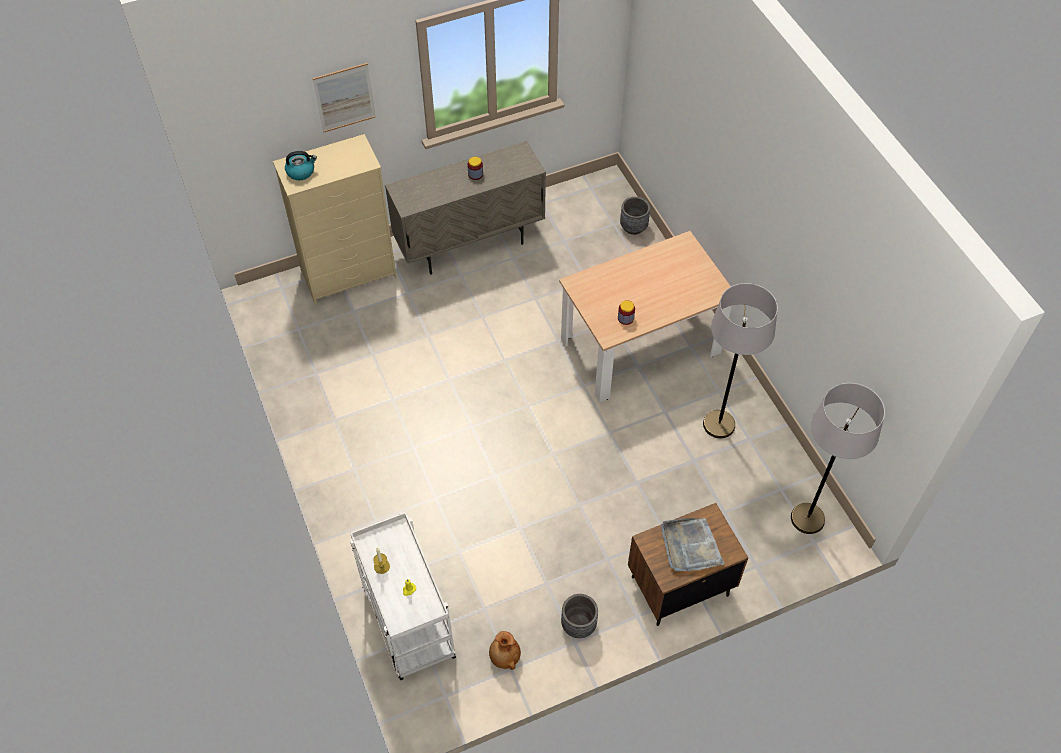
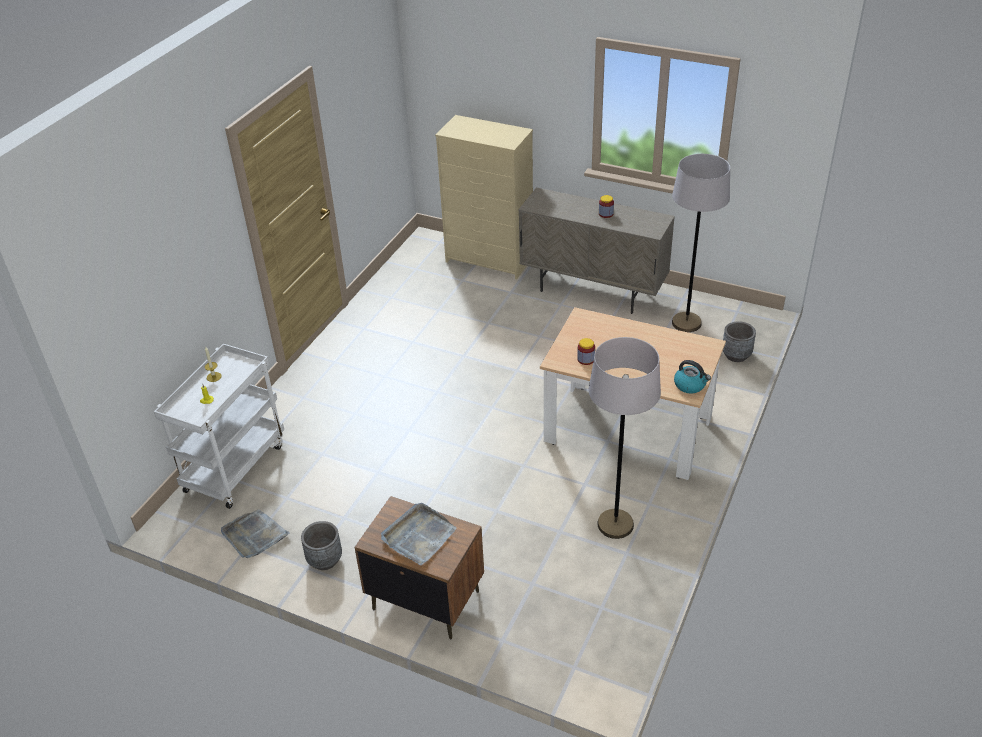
camera: 50 degrees right, 15 degrees down
(301, 171) = (462, 127): kettle -> kettle (690, 385)
(344, 97) = (525, 86): picture -> none
(504, 657) = (254, 535): brown vase -> grey tray
(807, 519) = (593, 646): grey floor lamp -> grey floor lamp (686, 323)

